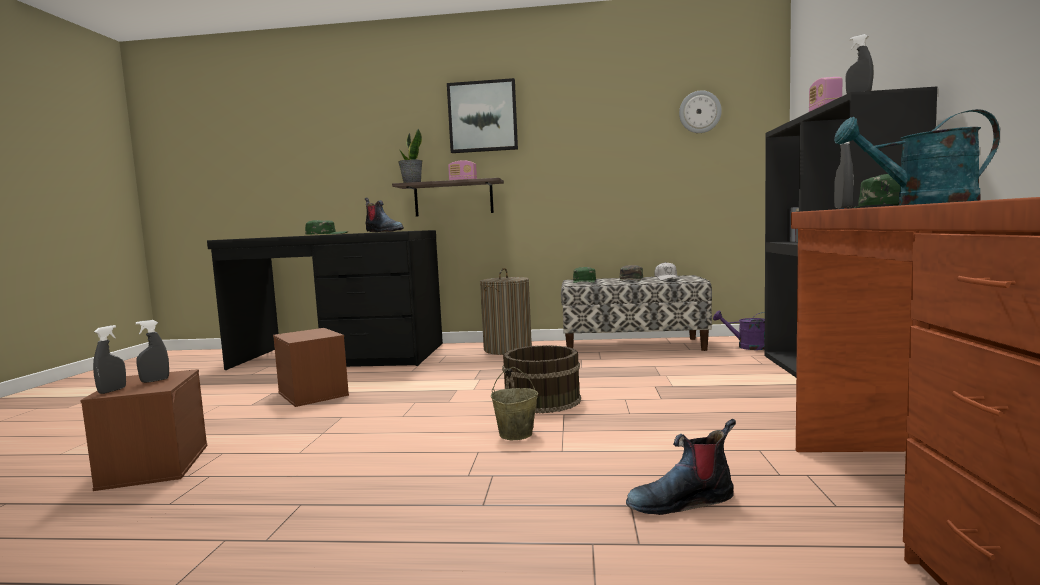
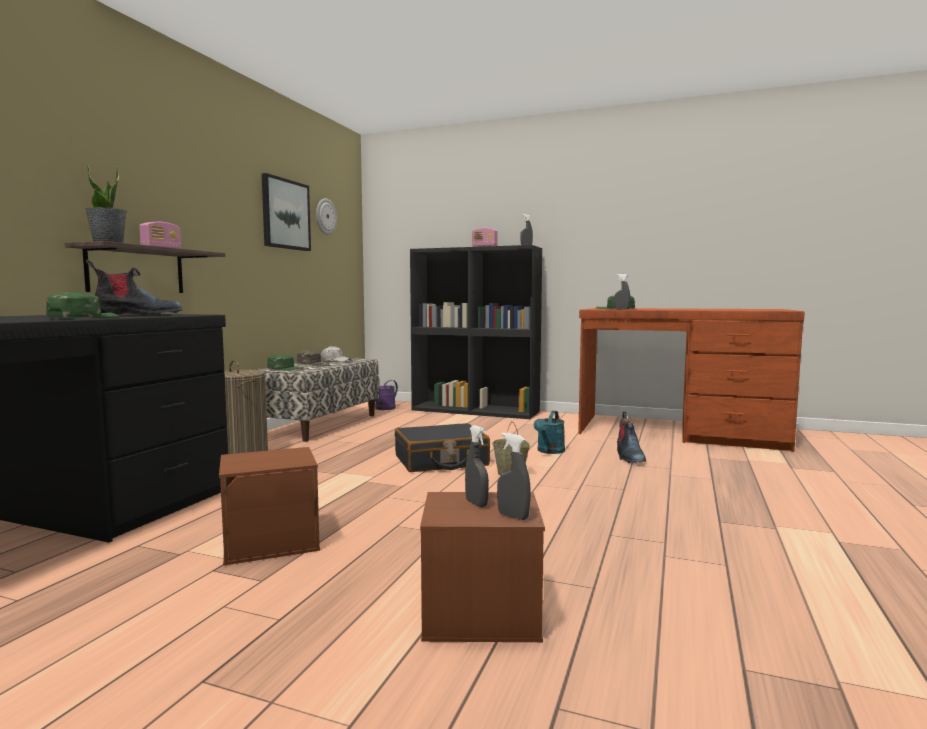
camera: 75 degrees left, 0 degrees up
(482, 116) = (169, 169): picture -> picture (285, 214)
(542, 401) = (441, 461): brown bucket -> black suitcase
(921, 204) = (651, 309): turquoise watering can -> turquoise watering can (549, 451)

